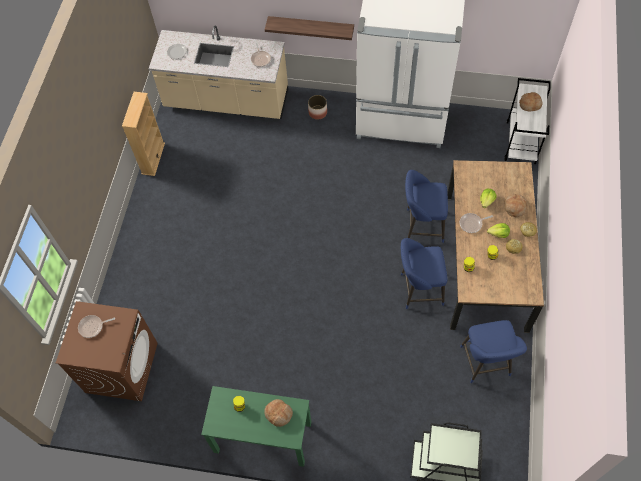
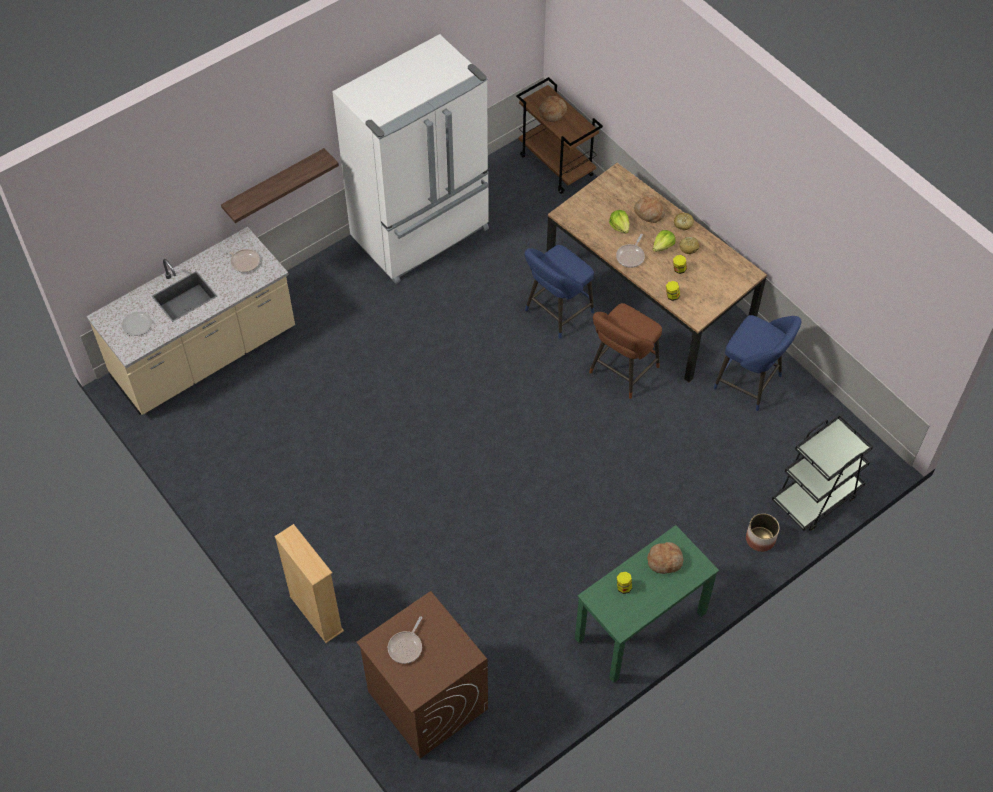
camera: 50 degrees left, 5 degrees down
(153, 158) = (195, 479): beige bookcase -> beige bookcase (316, 614)
(317, 112) = (322, 290): planter -> planter (760, 539)
(418, 290) = (621, 372): blue stool -> brown stool
(521, 143) = (557, 166): white cart -> brown cart

